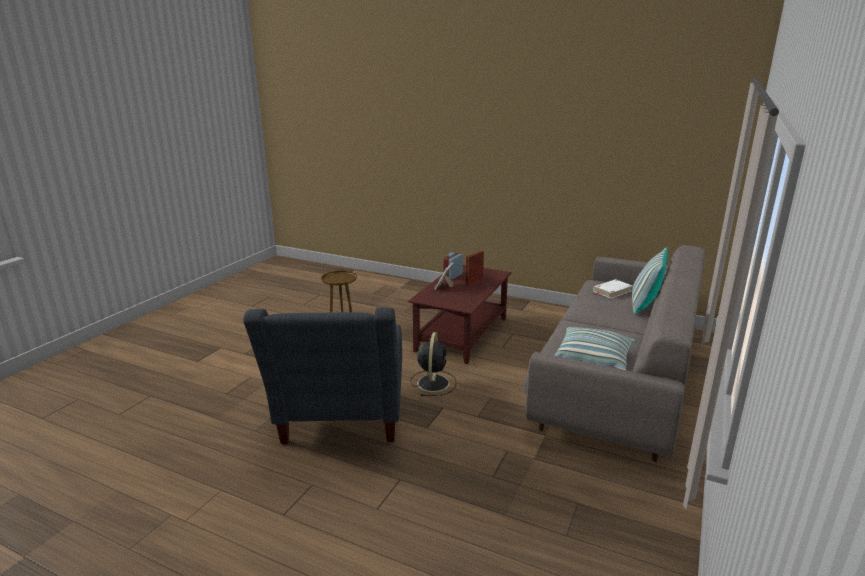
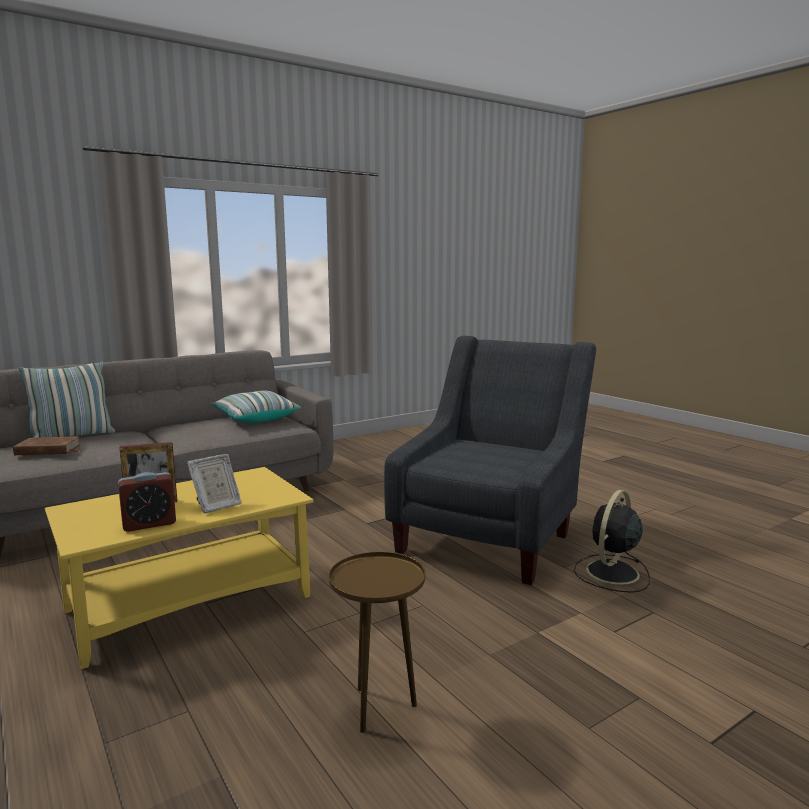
camera: 150 degrees left, 10 degrees down
(433, 382) = (343, 547): black fan -> black fan (611, 573)
(462, 335) = (191, 602): brown coffee table -> yellow coffee table
(612, 291) = (48, 450): white book -> brown book

